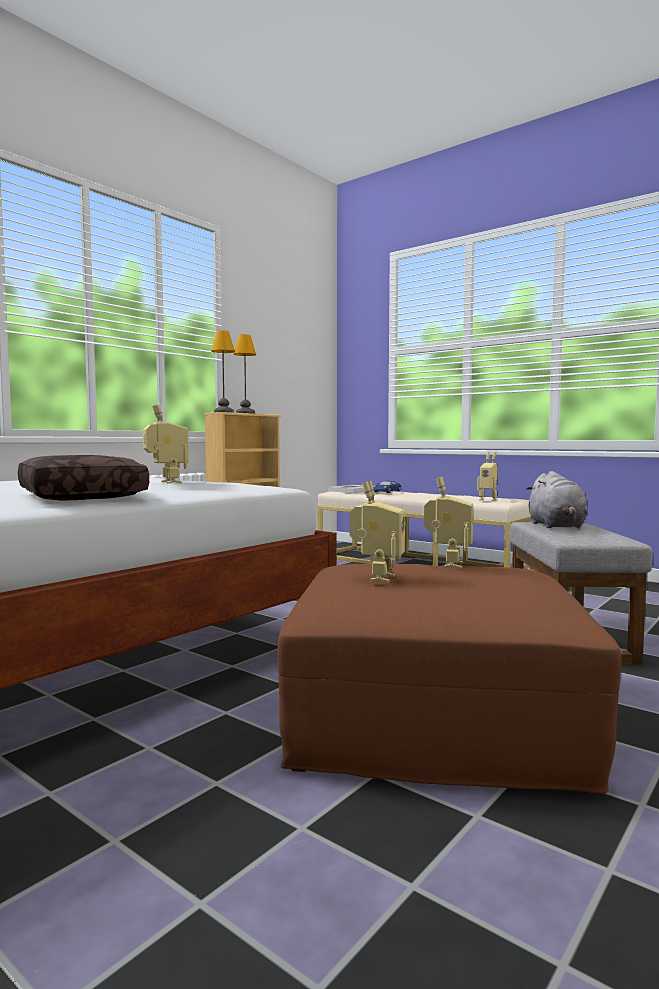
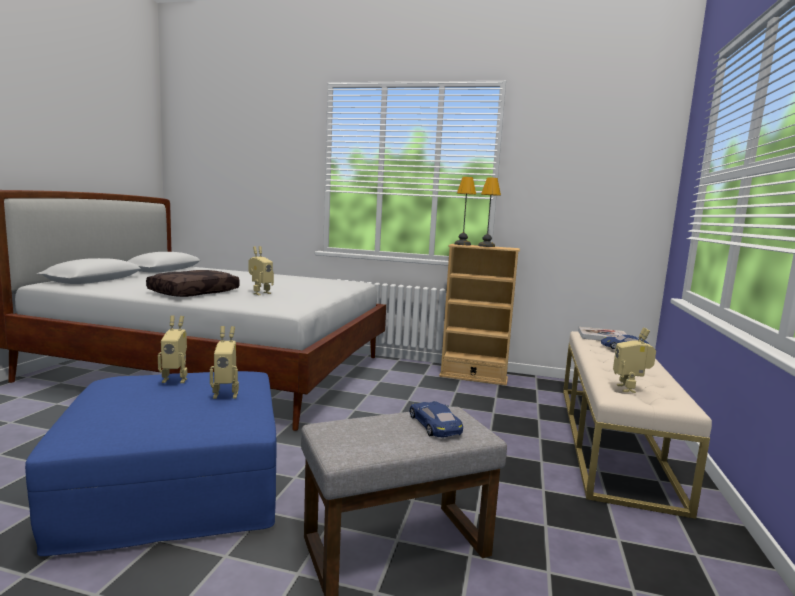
camera: 65 degrees right, 5 degrees up
(432, 715) = (176, 485): brown ottoman -> blue ottoman
(556, 526) = (434, 424): grey plush toy -> blue toy car

